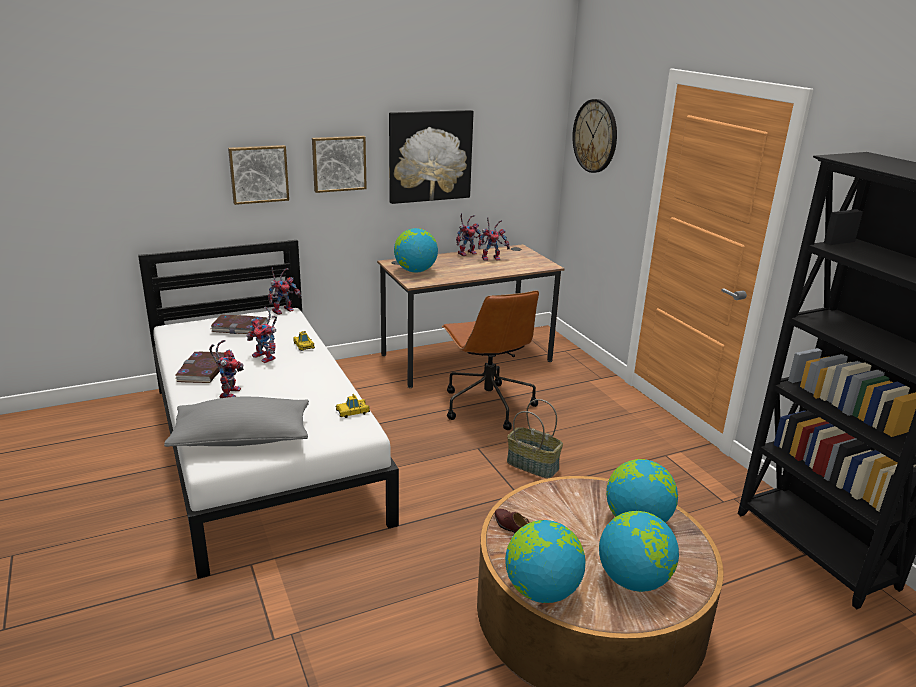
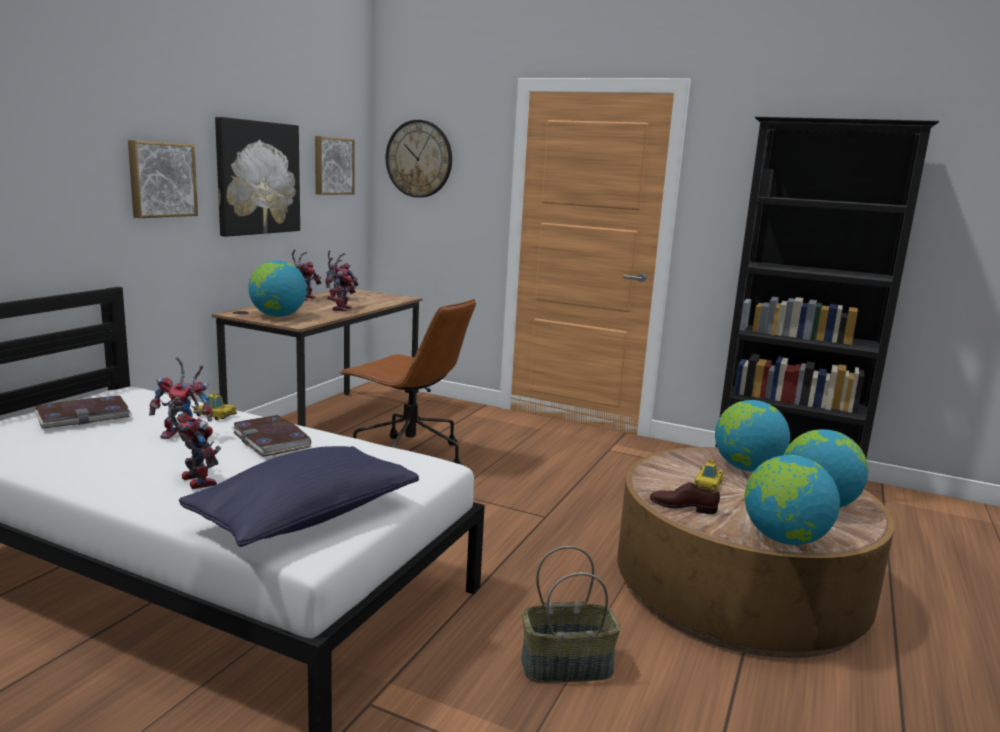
camera: 40 degrees left, 10 degrees down
(202, 370) = (105, 469): book -> book (271, 440)
(242, 439) = (305, 517): grey pillow -> blue pillow
(258, 174) = (59, 187): picture -> picture (332, 166)
(283, 310) = (117, 390): toy robot -> toy robot (341, 309)
(352, 412) = (394, 455): toy car -> toy car (707, 484)
(533, 465) = (523, 490): basket -> basket (567, 665)

